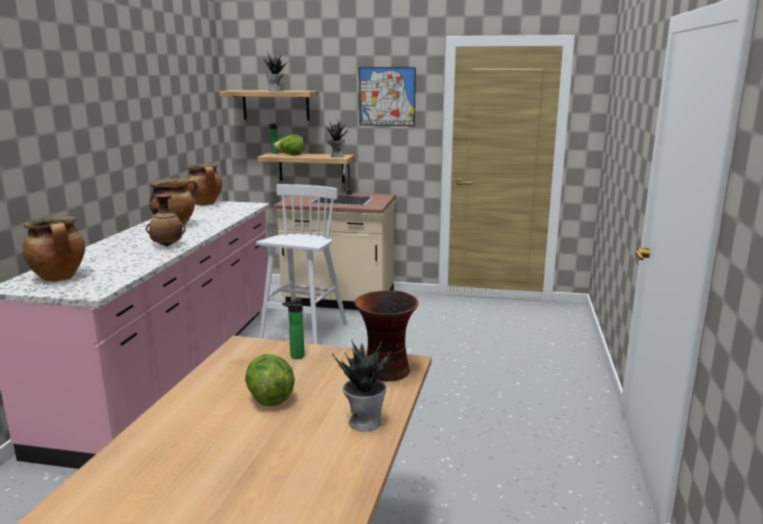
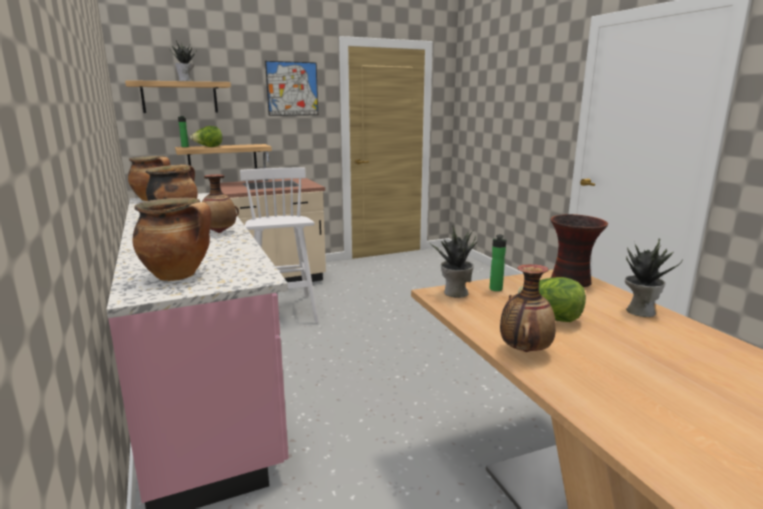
camera: 35 degrees left, 0 degrees up
(178, 414) = (524, 350): none -> vase
(336, 156) = (255, 145): potted plant -> potted plant (455, 293)

